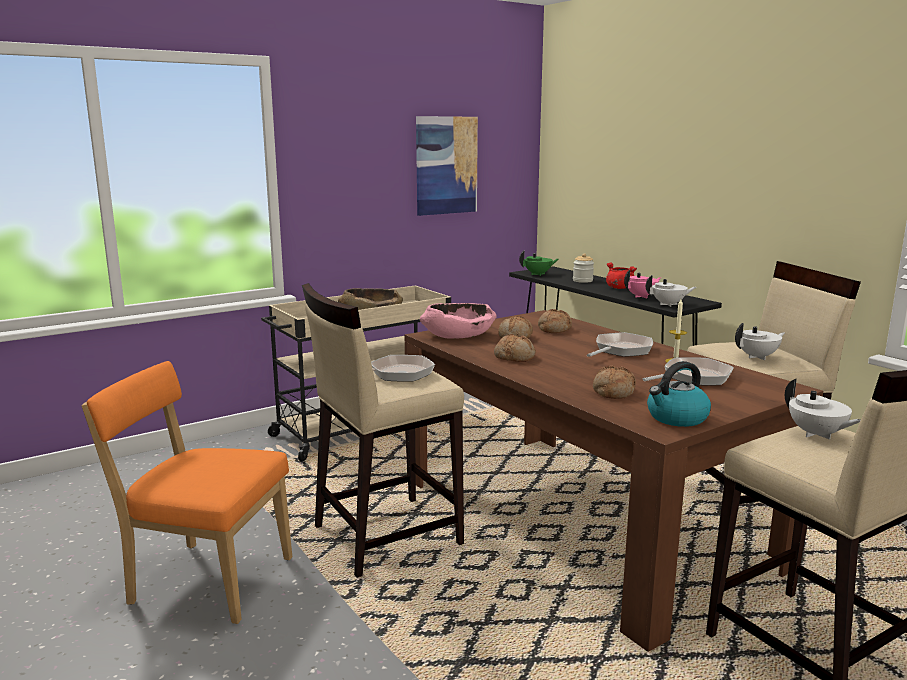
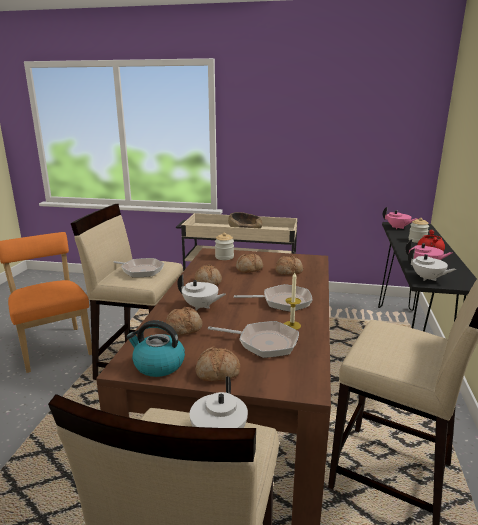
camera: 45 degrees right, 5 degrees up
(446, 165) = (346, 134): picture -> none
(458, 335) = (224, 257): pink bowl -> jar
(538, 274) = (397, 228): green teapot -> pink teapot
(724, 404) = (217, 373): none -> bread
(757, 357) = (388, 351): white teapot -> white teapot (201, 307)

